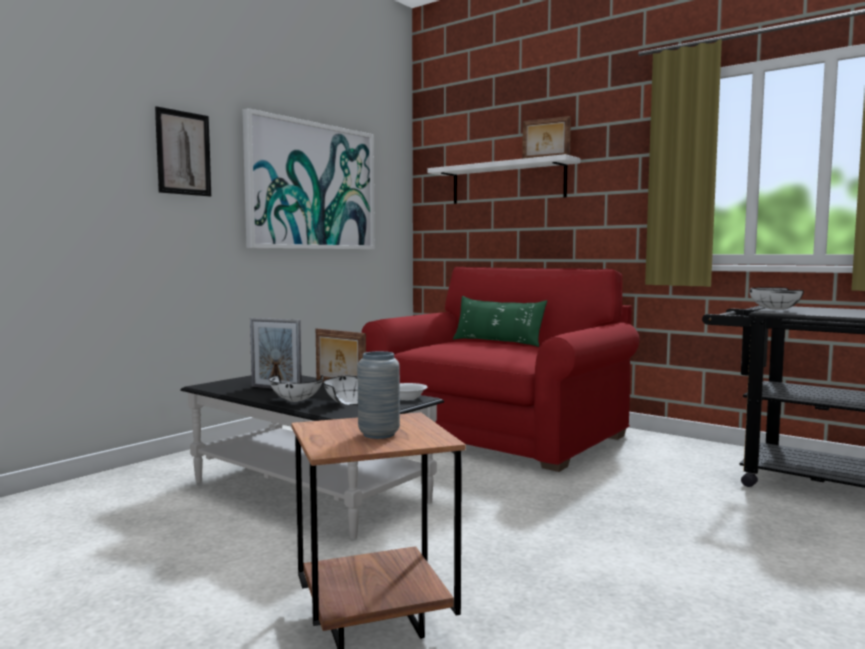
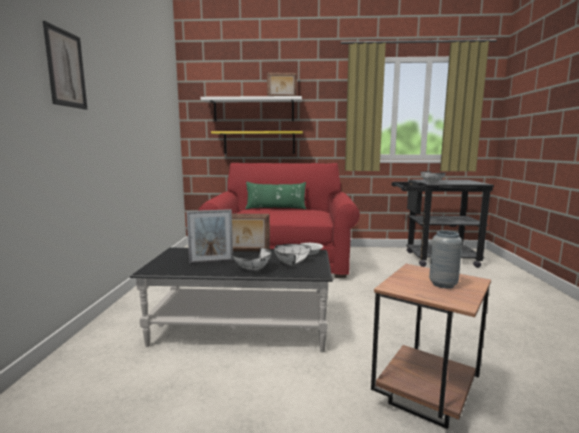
camera: 35 degrees left, 5 degrees up
(312, 186) = (138, 104): picture -> none
(513, 235) = (259, 142): none -> yellow shelf

